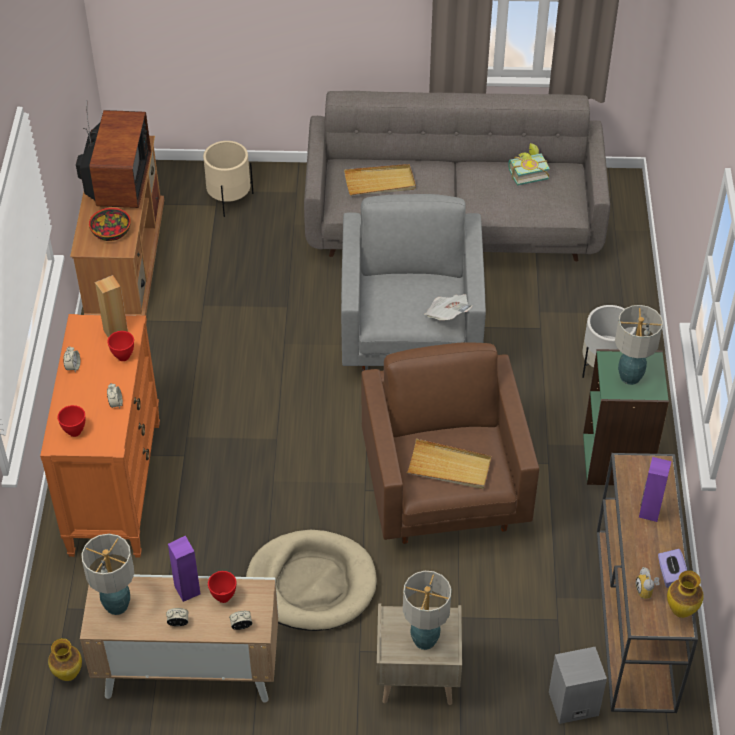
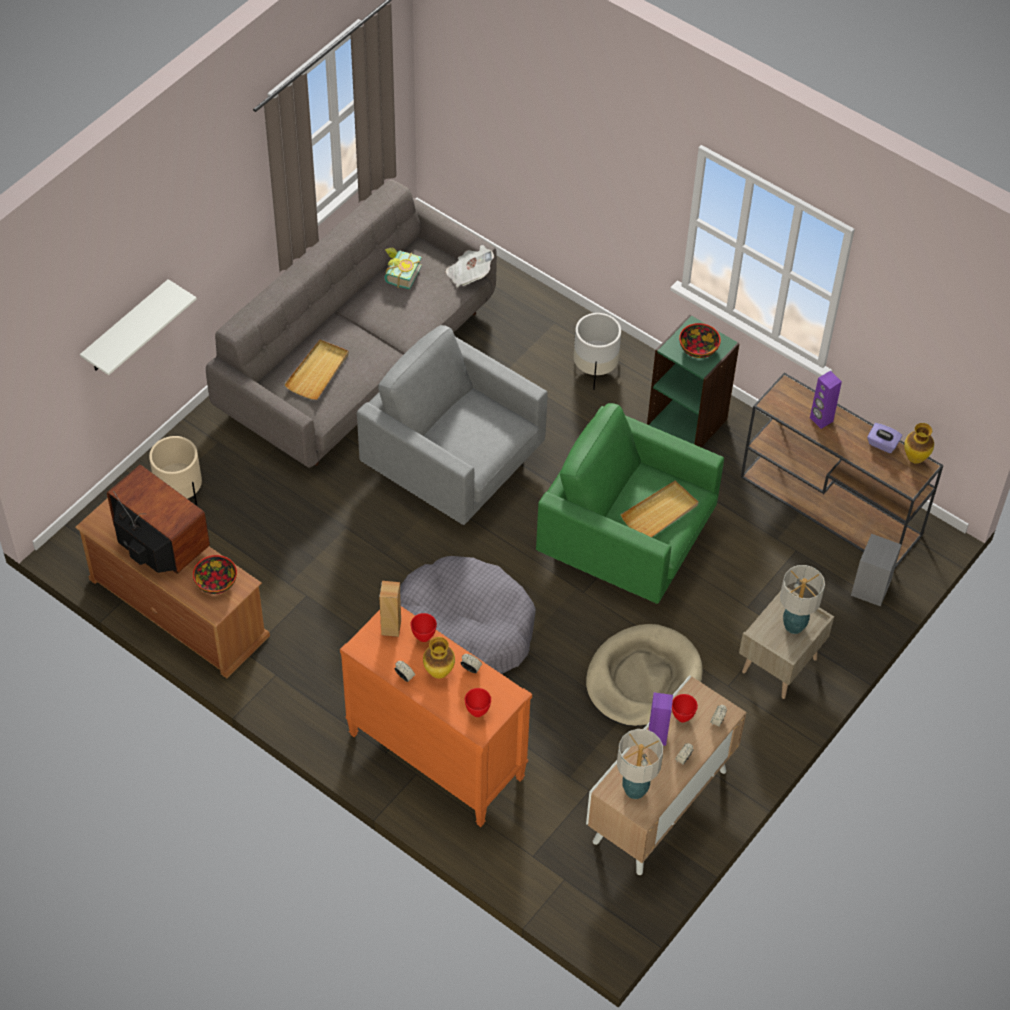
camera: 55 degrees left, 5 degrees up
(68, 675) = (599, 889): vase -> vase (439, 673)
(242, 22) = (126, 328): none -> white shelf
(258, 433) = (465, 627): none -> grey dog bed
(445, 491) = (627, 542): brown armchair -> green armchair
(448, 315) = (511, 418): newspaper -> newspaper (469, 274)
(630, 376) = (698, 348): table lamp -> bowl
(647, 591) = (885, 466): alarm clock -> none

